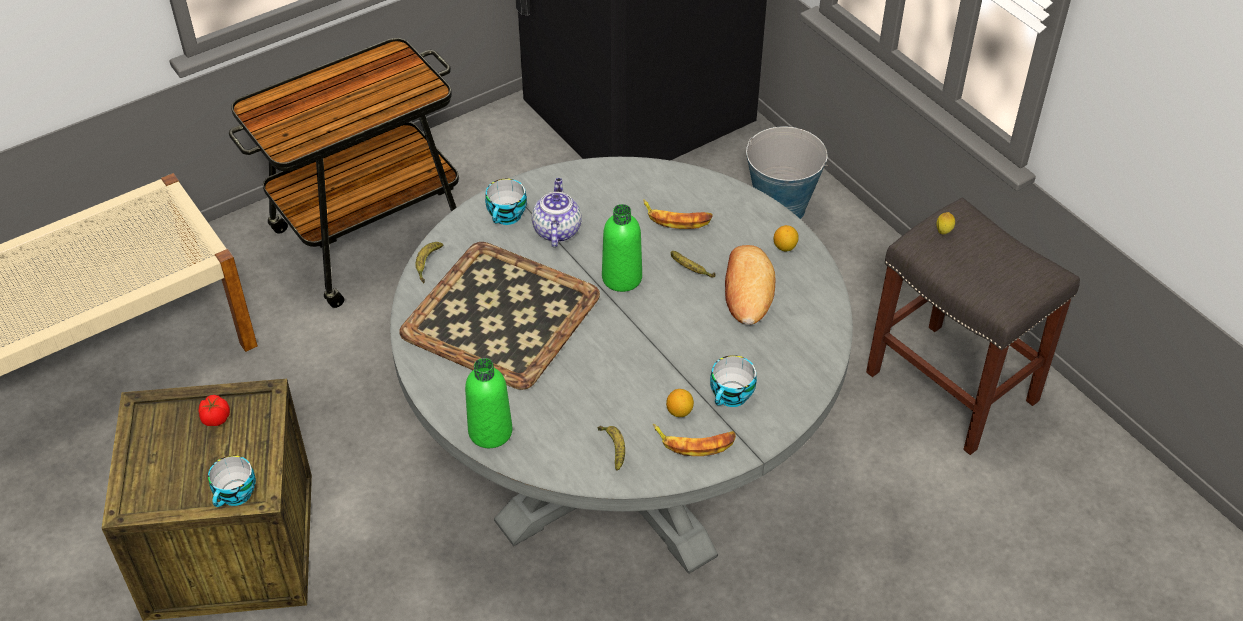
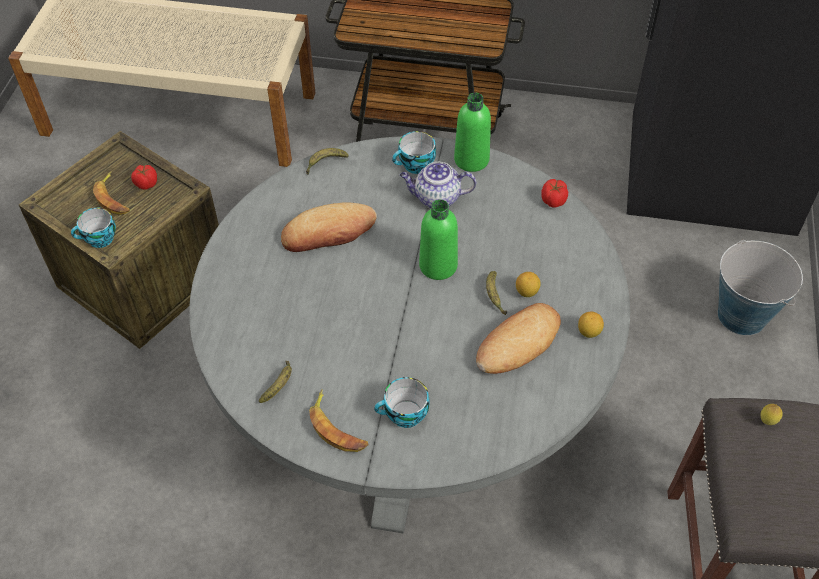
camera: 45 degrees right, 5 degrees up
(490, 431) = (221, 308): green bottle -> green bottle (471, 160)
(503, 314) = (328, 232): tray -> bread
(556, 230) = (436, 198): teapot -> teapot turned 135 degrees counterclockwise
(648, 173) = (553, 201): none -> tomato
(677, 218) = (532, 250): banana -> banana (113, 198)
(679, 411) = (355, 396): lemon -> lemon (527, 292)

